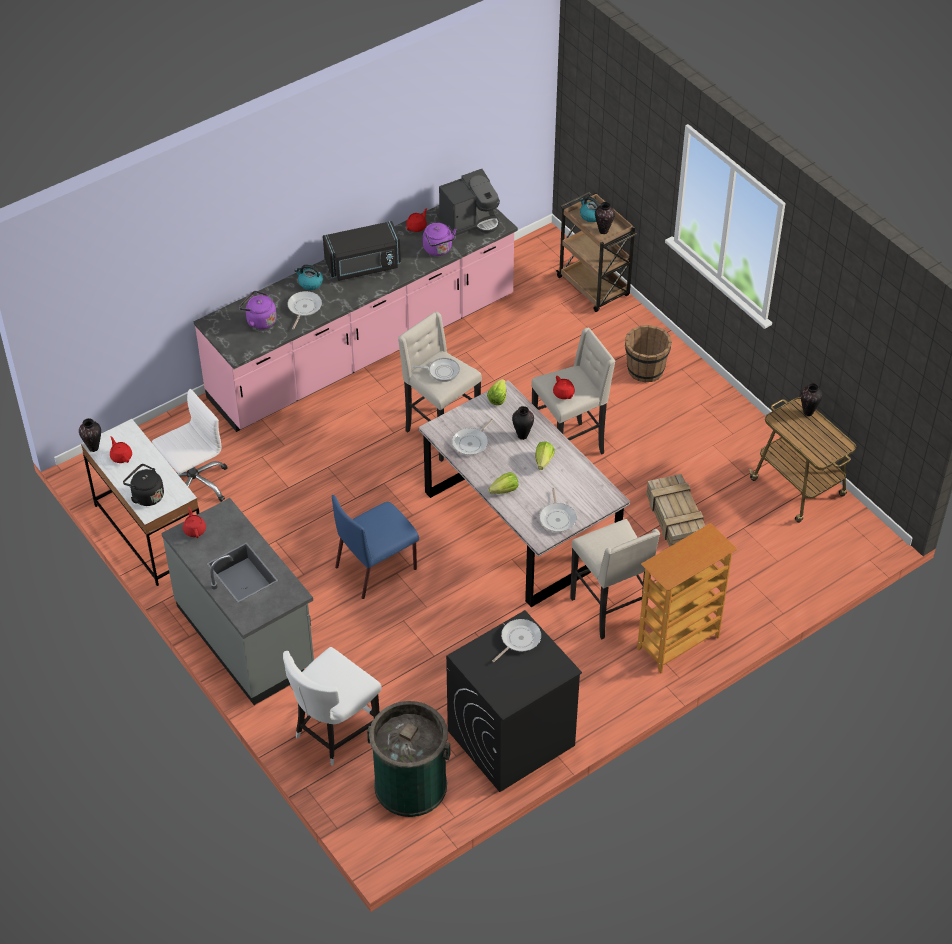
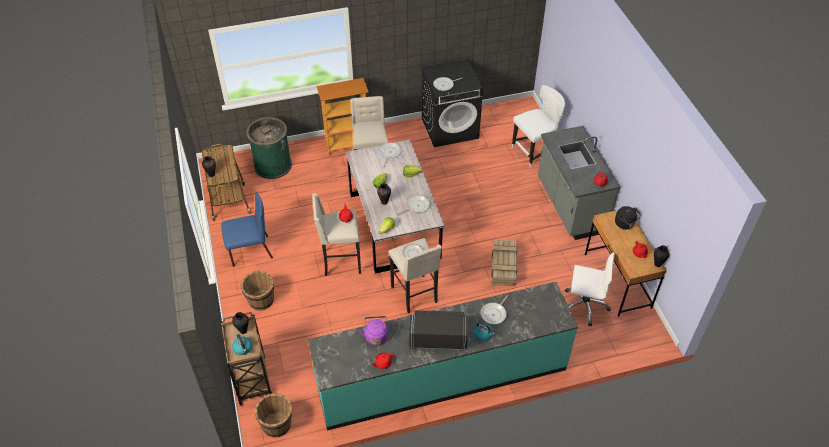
camera: 160 degrees left, 0 degrees up
(150, 532) = (617, 280): white desk -> brown desk
(194, 484) = (584, 305): white office chair -> white office chair turned 150 degrees counterclockwise
(259, 321) = (529, 312): purple kettle -> none
(363, 349) = (441, 376): pink counter -> turquoise counter
(377, 567) = (486, 223): blue chair -> blue chair (249, 251)
(410, 785) = (505, 122): green trash can -> green trash can (273, 165)
(470, 221) = (340, 355): coffee machine -> none
(534, 255) = (277, 425): none -> brown bucket
(674, 517) = (307, 204): crate -> crate (504, 267)

